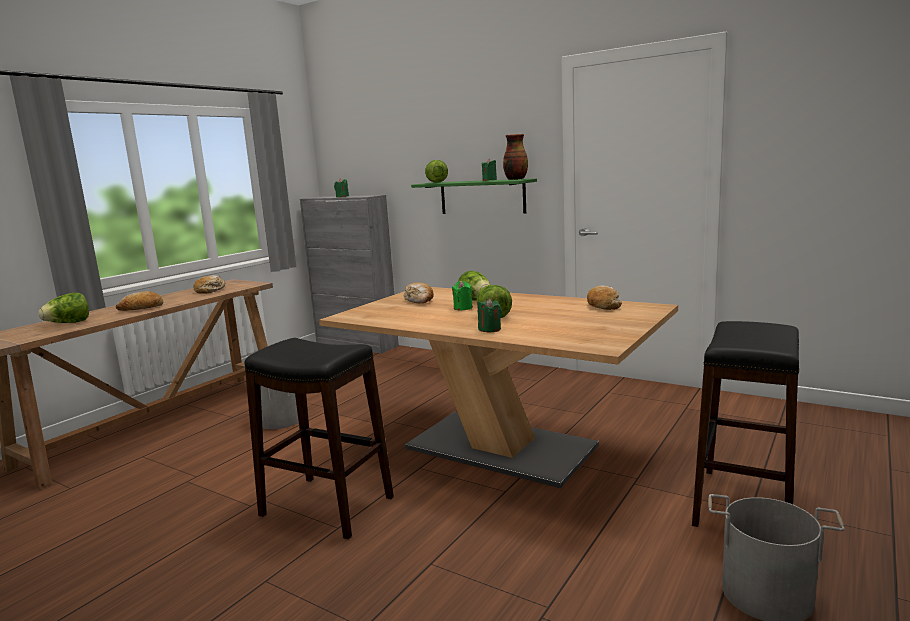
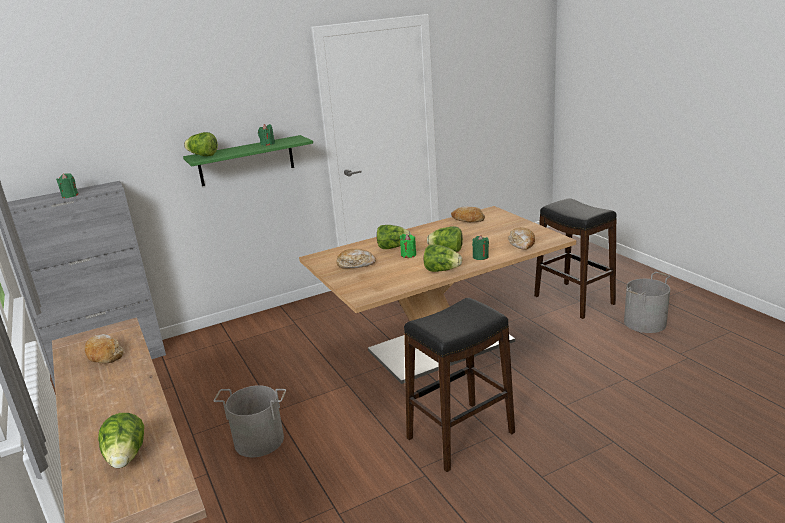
camera: 60 degrees left, 10 degrees up
(141, 308) = (129, 403): bread -> bread (522, 244)
(433, 324) = (441, 270): none -> lettuce
(515, 179) = (292, 139): vase -> none

